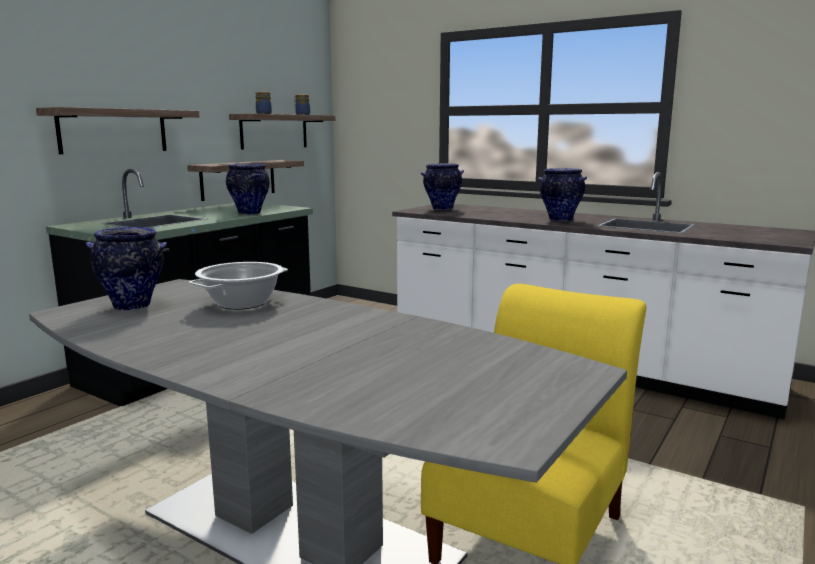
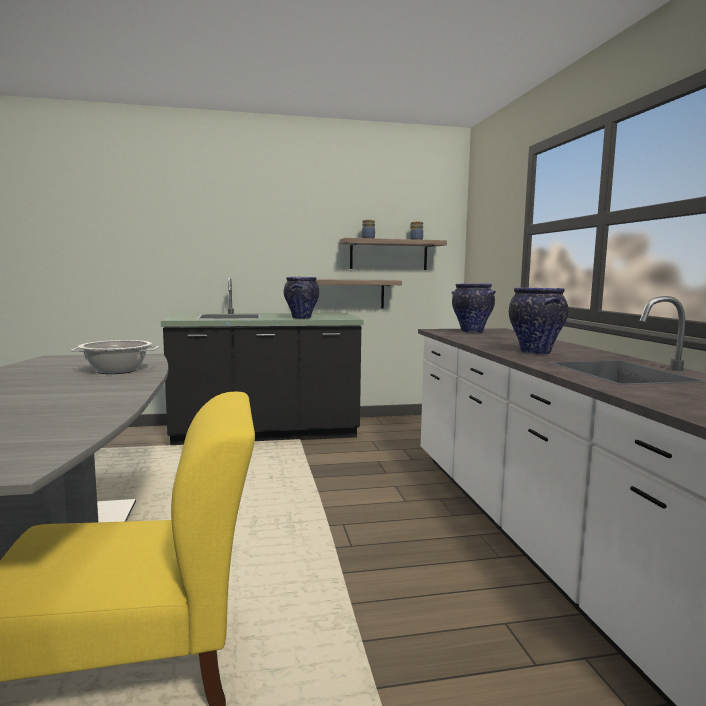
camera: 45 degrees right, 5 degrees down
(113, 131) = (233, 250): shelf -> none
(133, 306) = (80, 361): vase -> none

